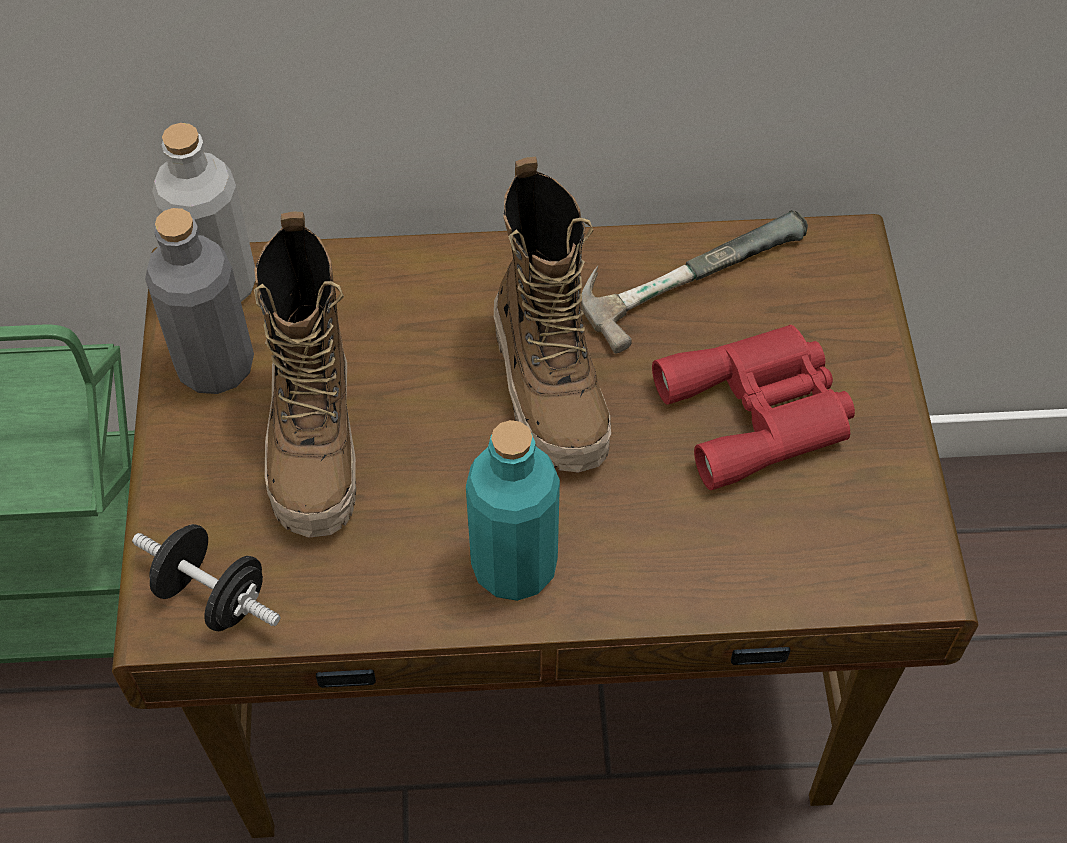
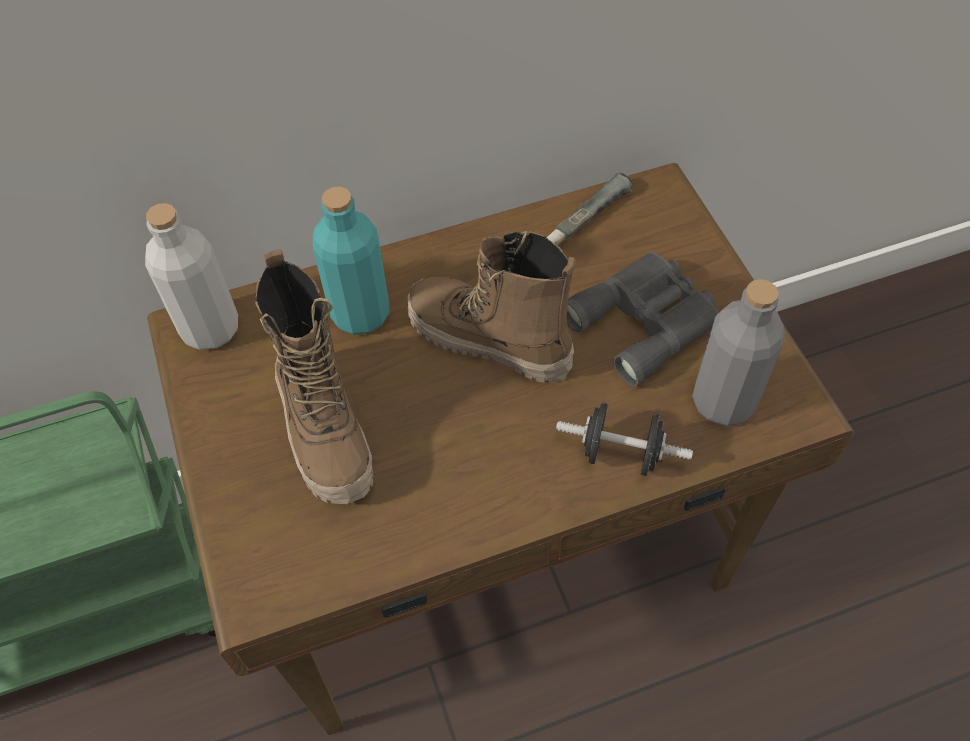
camera: 15 degrees left, 0 degrees up
(213, 596) = (284, 571): black dumbbell -> black dumbbell (620, 453)
(215, 366) = (227, 391): grey bottle -> grey bottle (723, 401)
(514, 566) = (510, 482): turquoise bottle -> turquoise bottle (360, 313)
(550, 388) = (489, 342): boot -> boot turned 150 degrees clockwise
(760, 412) = (646, 321): red binoculars -> grey binoculars

